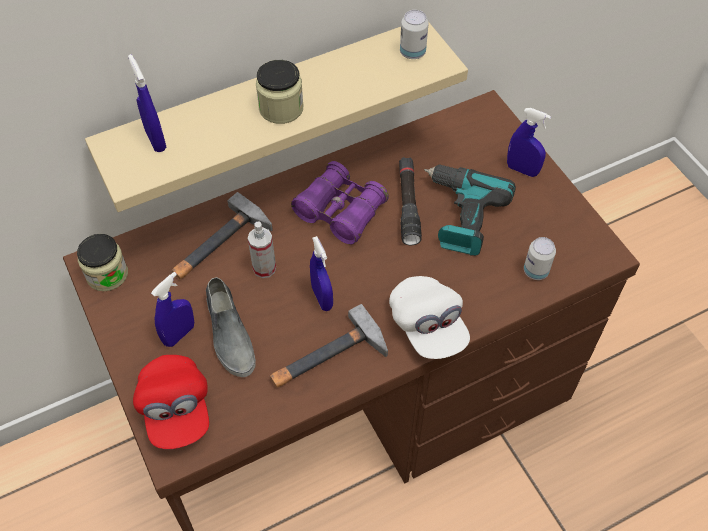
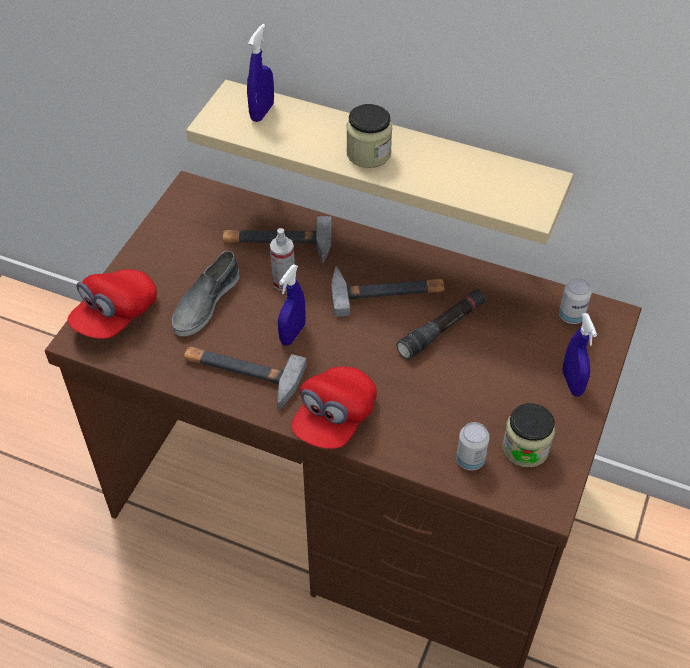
camera: 50 degrees right, 5 degrees down
(107, 274) = (189, 202): jar -> jar (525, 448)
(179, 334) = (178, 275): blue spray bottle -> none
(340, 211) = (387, 291): purple binoculars -> hammer
(412, 53) = (521, 189): can -> can (571, 316)
(428, 326) = (334, 419): white cap -> red cap
(460, 215) = (471, 370): power drill -> none

